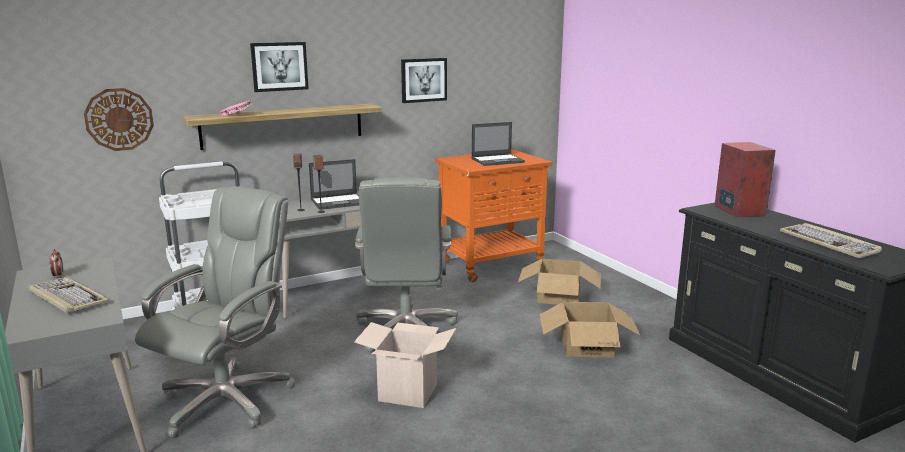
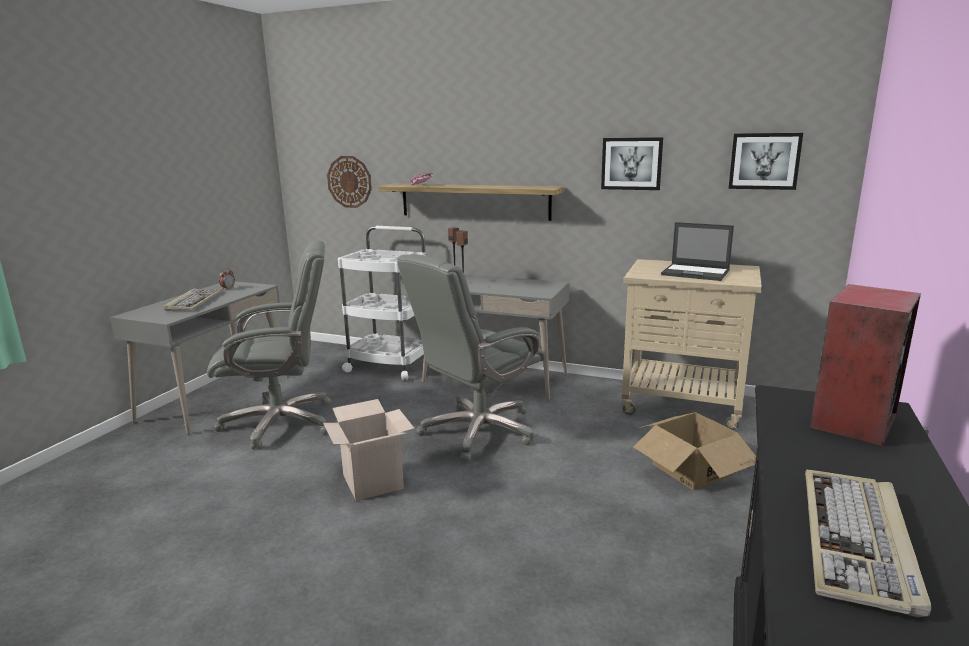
camera: 50 degrees right, 0 degrees up
(279, 66) = (473, 142): picture -> picture (764, 161)
(339, 202) = (499, 284): laptop -> none
(491, 265) = (683, 406): orange cart -> beige cart
(587, 345) = (609, 536): cardboard box -> none

